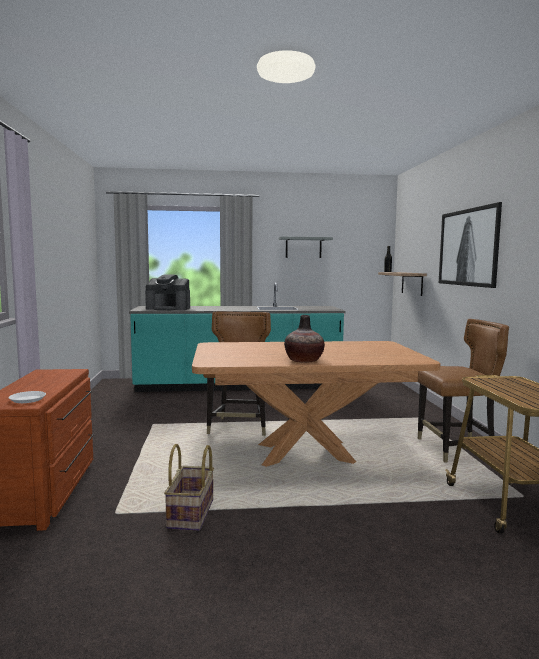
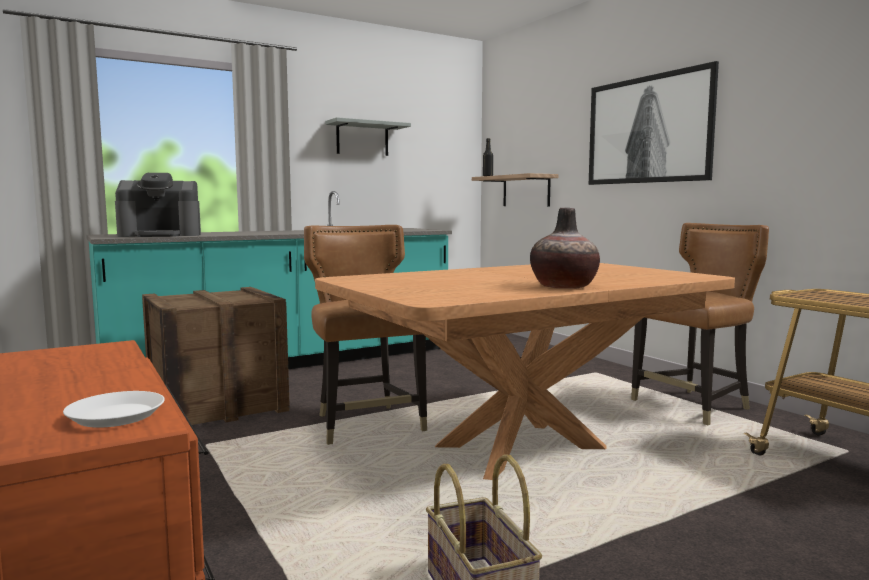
camera: 25 degrees left, 0 degrees up
(178, 405) = (217, 405): none -> crate

